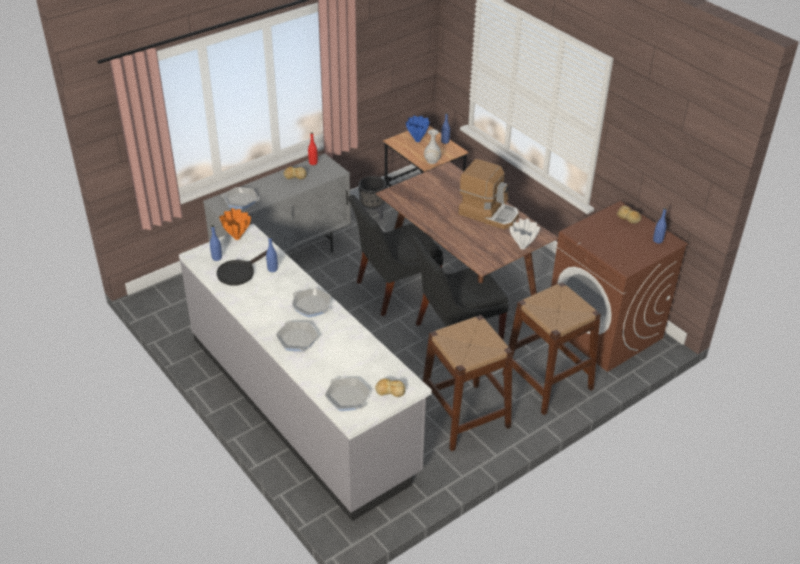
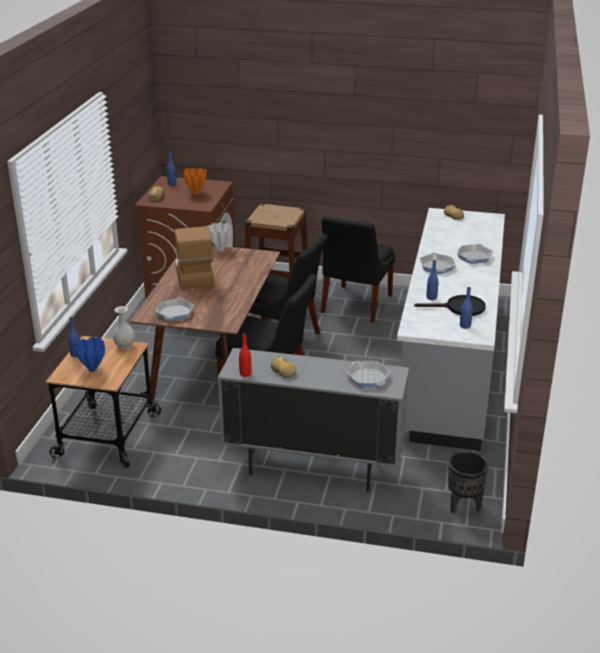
camera: 130 degrees left, 10 degrees down
(236, 237) = (428, 331): orange vase -> orange vase (196, 193)
(347, 397) = (483, 224): frying pan -> frying pan (174, 313)
(372, 215) = (168, 456): black planter -> black planter (464, 506)
(464, 416) = (355, 305): brown stool -> black chair

